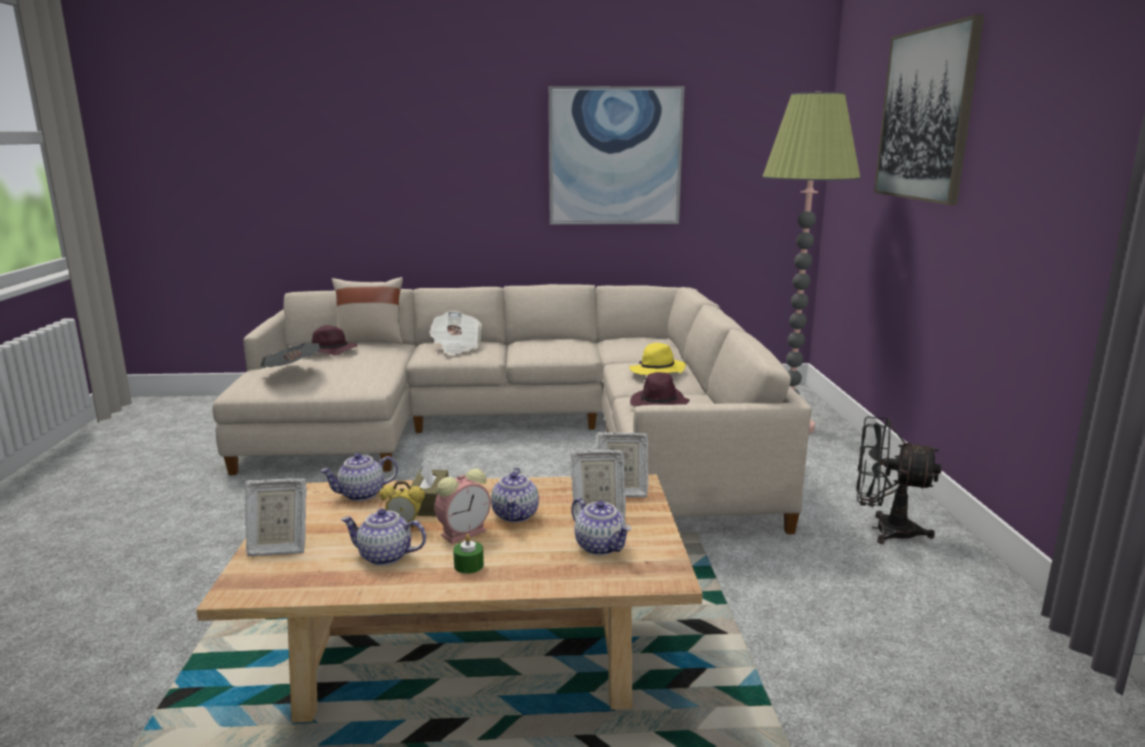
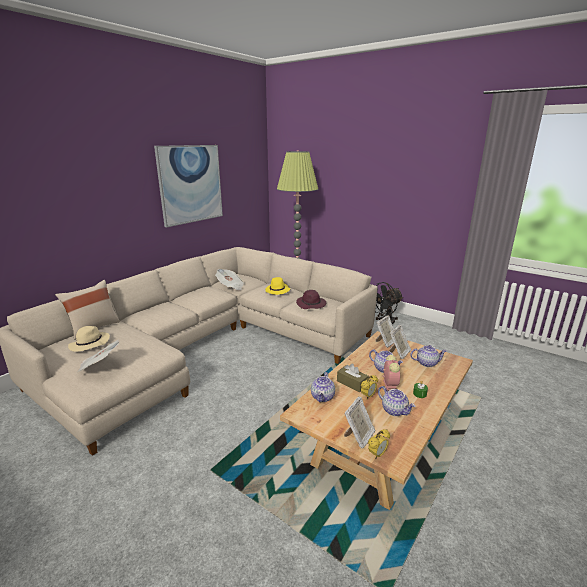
camera: 50 degrees left, 5 degrees up
(243, 572) = (377, 455): none -> alarm clock
(328, 352) = (89, 344): purple hat -> beige hat
(384, 556) = (394, 410): teapot -> teapot turned 90 degrees counterclockwise
(456, 347) = (158, 312): newspaper -> newspaper (230, 286)
(925, 115) = (346, 162): picture -> none

